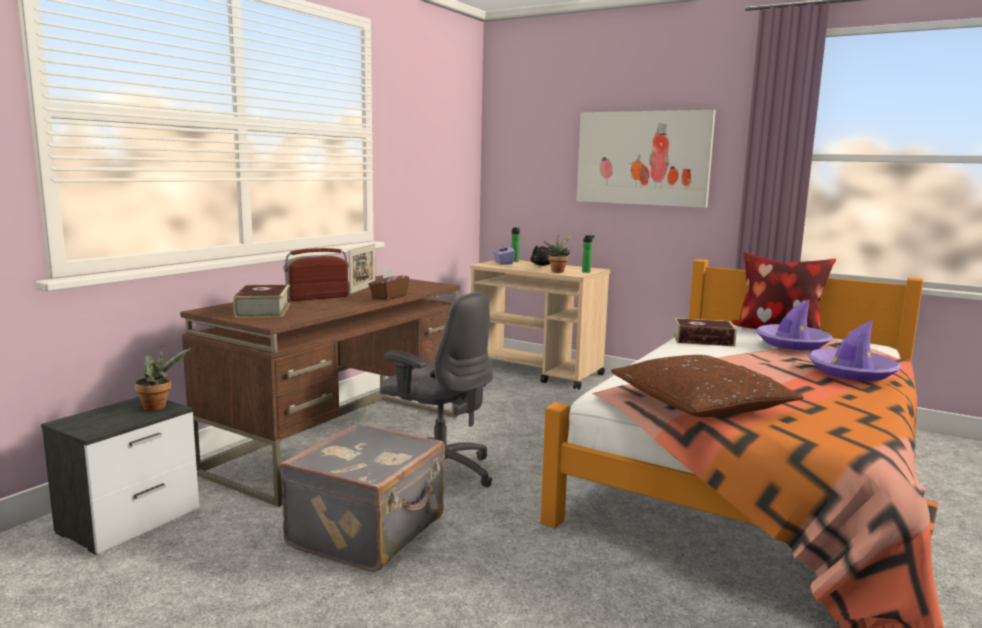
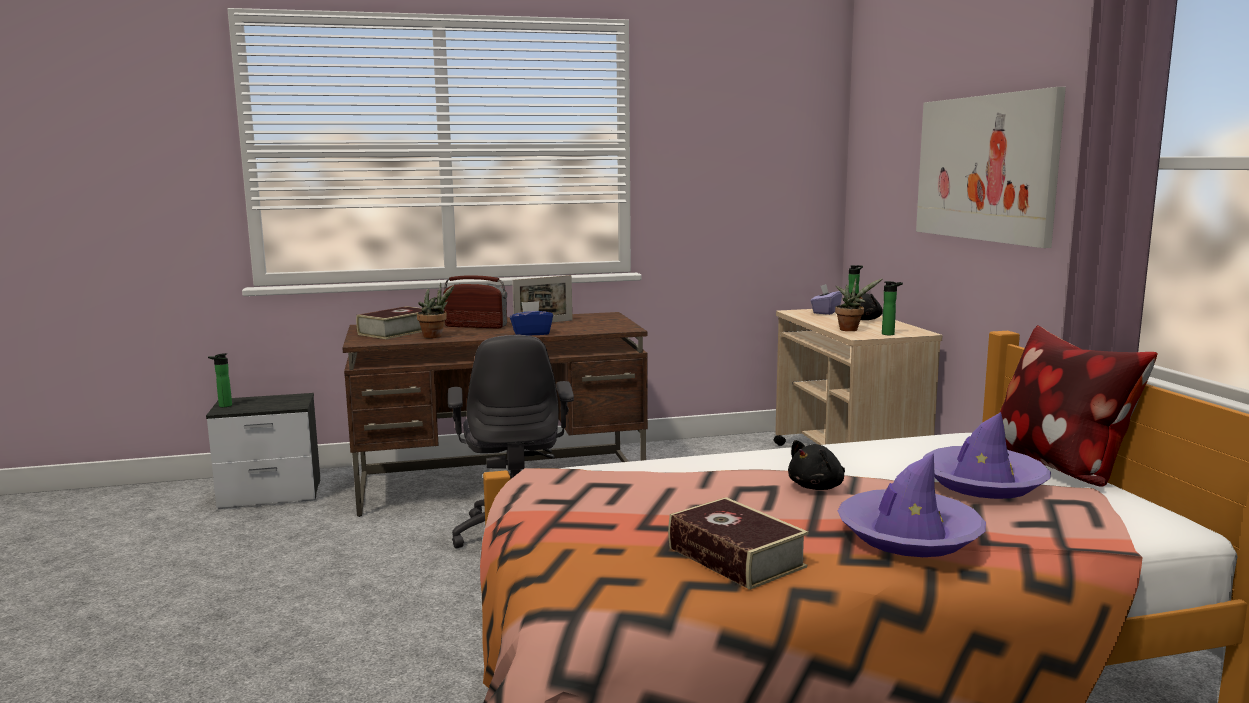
camera: 45 degrees right, 0 degrees up
(77, 428) = (223, 406): none -> bottle
(158, 406) = (293, 402): potted plant -> potted plant (435, 336)
(369, 532) = (367, 558): grey suitcase -> none
(388, 297) = (531, 333): brown tissue box -> blue tissue box
(700, 403) = (581, 507): brown pillow -> none
(703, 340) = (877, 451): book -> book (736, 557)
(756, 361) = (817, 487): none -> black plush toy

